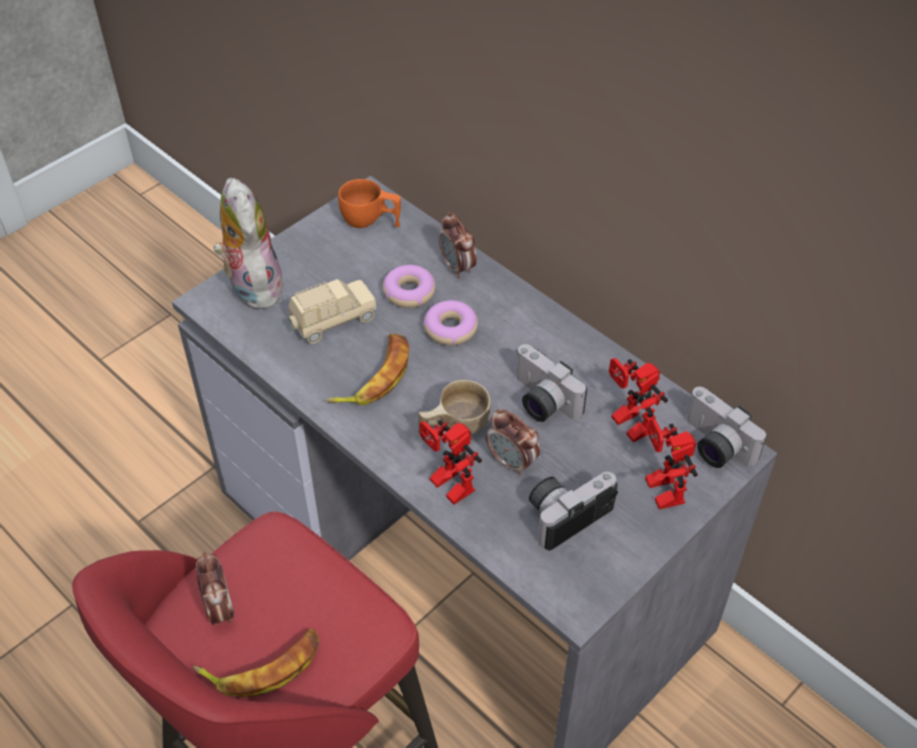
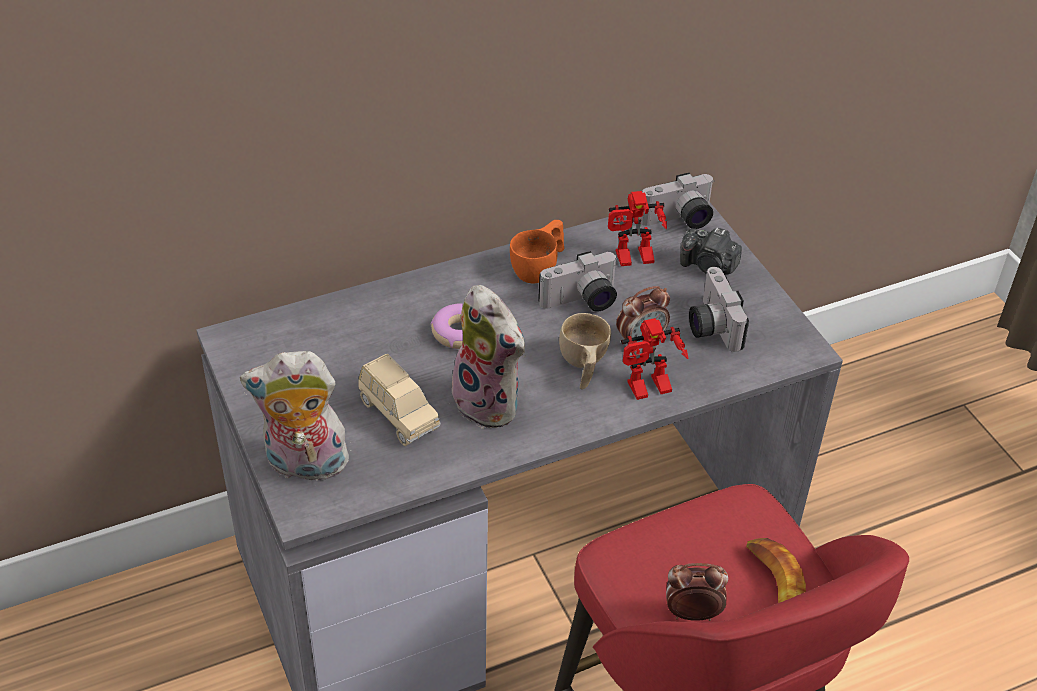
camera: 70 degrees left, 5 degrees down
(332, 321) = (398, 414): beige toy car -> beige toy car turned 150 degrees clockwise
(371, 221) = (269, 347): orange cup -> orange cup (540, 267)
(374, 376) = (491, 403): banana -> plush toy
(409, 292) = (392, 347): donut -> none
(457, 267) = (380, 304): alarm clock -> none
(658, 489) = (708, 266): toy robot -> camera

